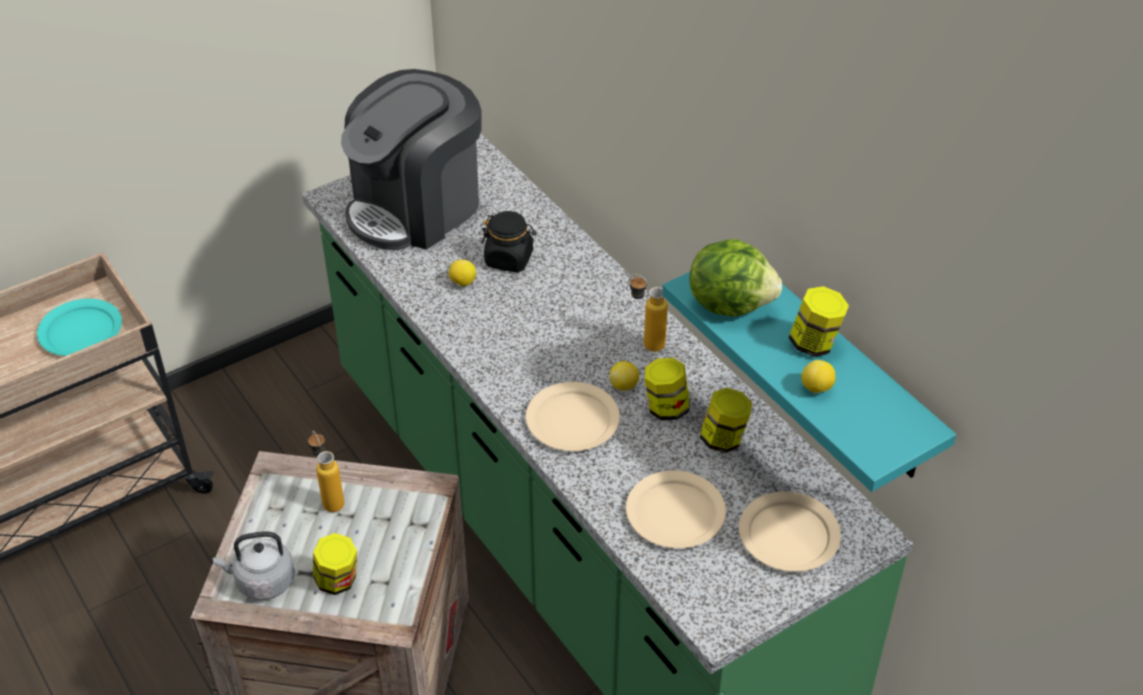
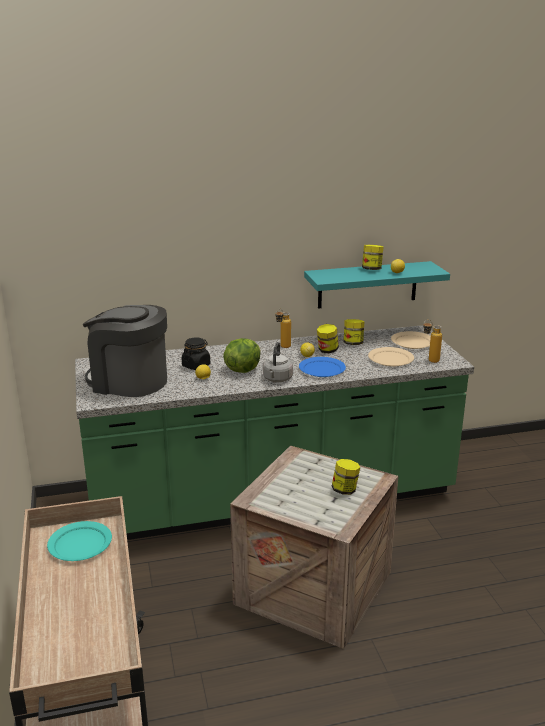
camera: 70 degrees left, 20 degrees down
(262, 582) = (334, 514): grey kettle -> grey kettle (277, 379)
(329, 498) = (283, 484): bottle -> bottle (429, 361)
(416, 207) = (129, 381): coffee machine -> coffee machine turned 135 degrees clockwise
(572, 419) = (321, 369): beige plate -> blue plate
(730, 303) = (338, 276): lettuce -> lettuce (242, 369)

